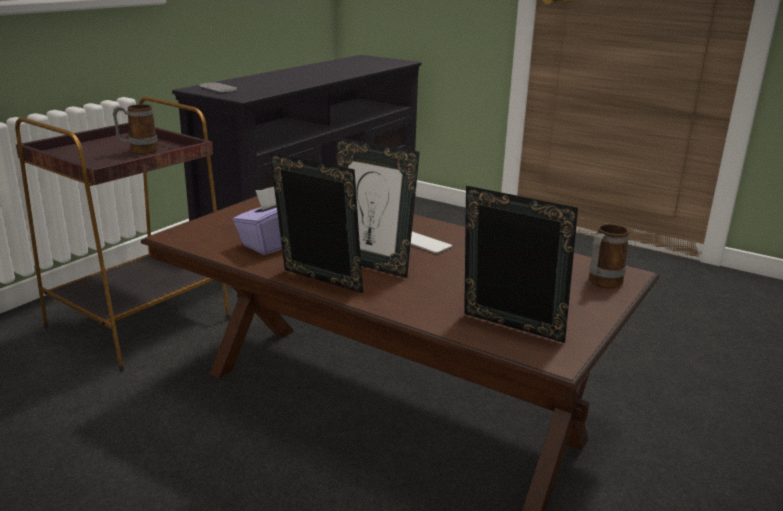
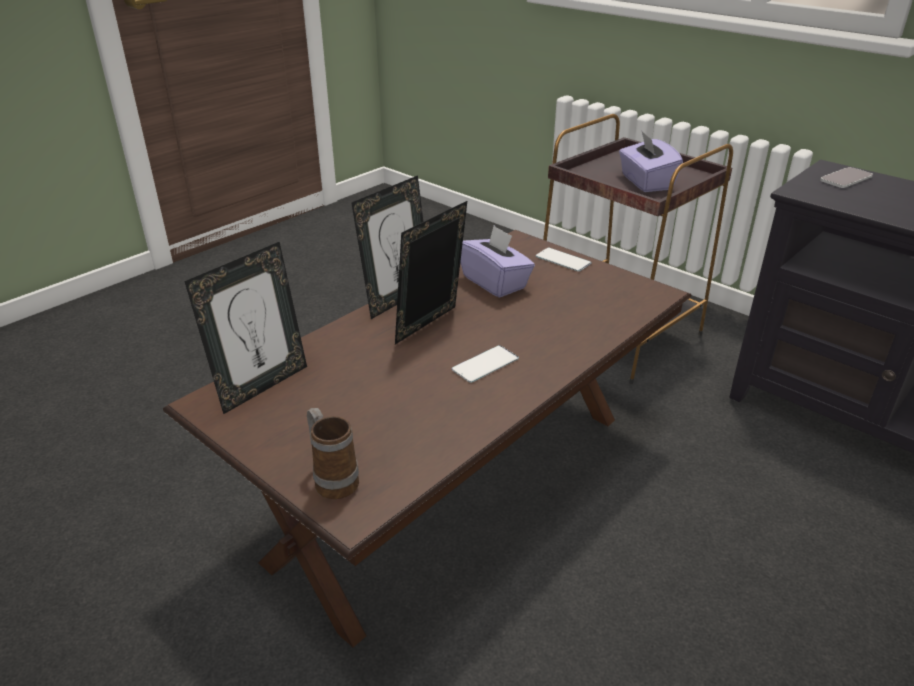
camera: 100 degrees right, 10 degrees up
(138, 151) = (645, 182): mug -> purple tissue box
(227, 218) = (563, 260): none -> phone

